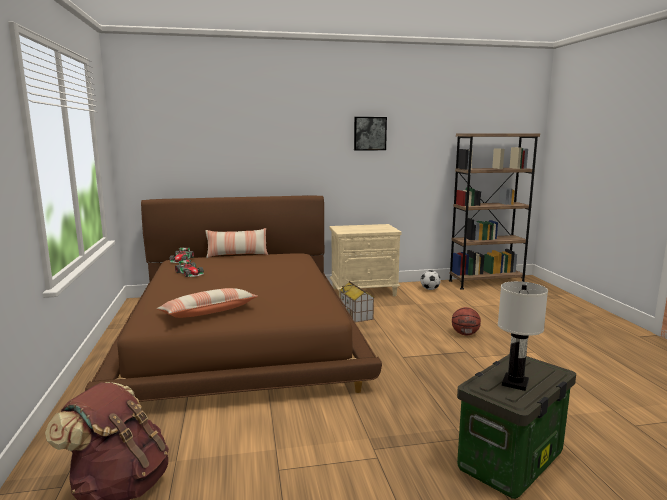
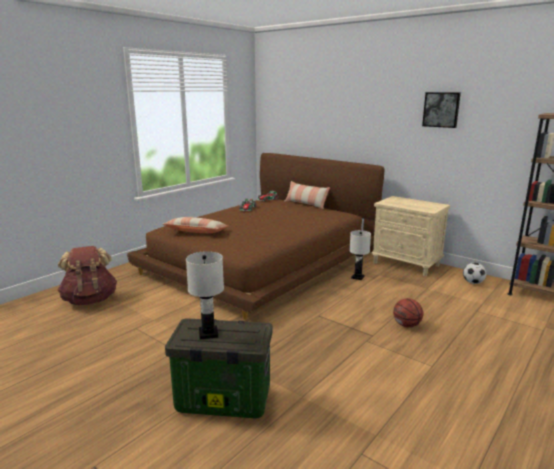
camera: 50 degrees right, 5 degrees up
(356, 315) = (358, 277): toy house -> white table lamp

